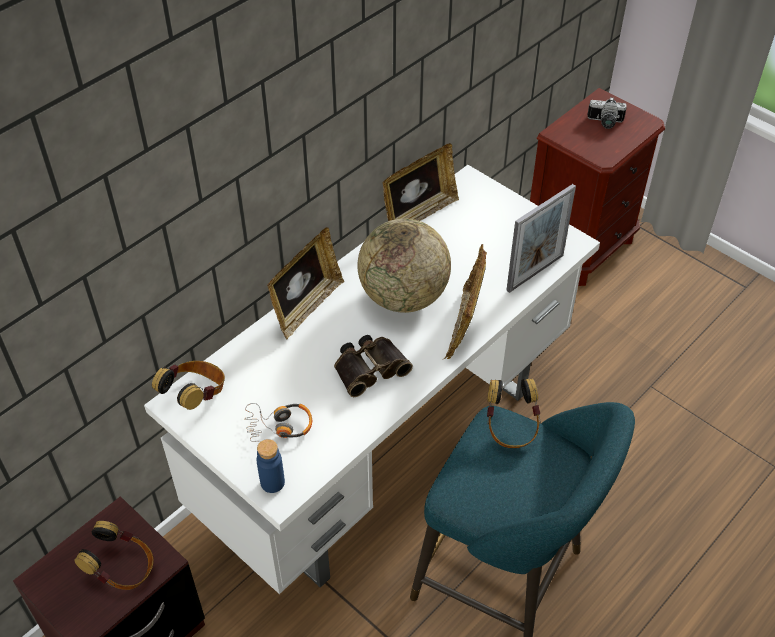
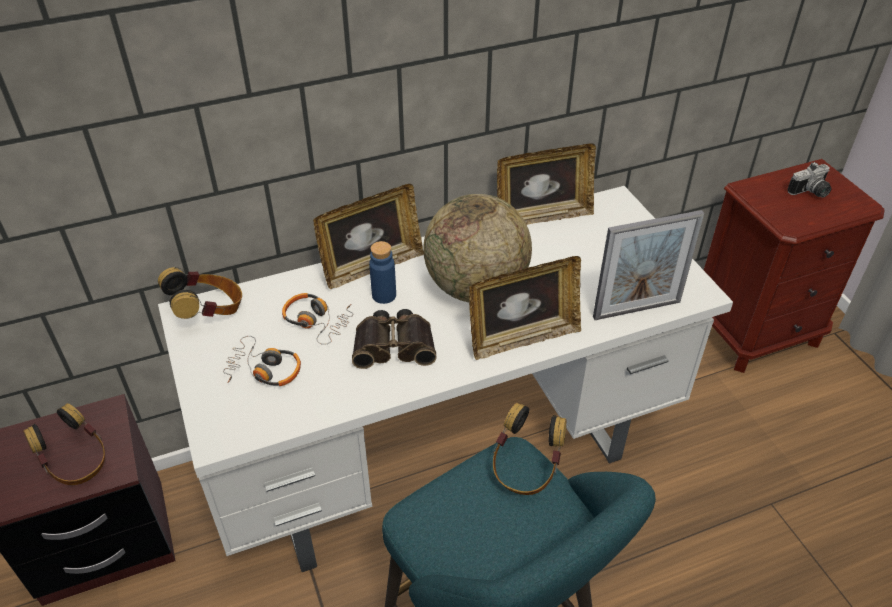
camera: 25 degrees right, 5 degrees down
(272, 482) = (218, 422): blue bottle -> blue bottle (384, 295)
(294, 371) = (317, 321): none -> headphones
(464, 326) = (522, 338): picture frame -> picture frame turned 150 degrees counterclockwise
(605, 123) = (810, 192): camera -> camera turned 60 degrees counterclockwise

